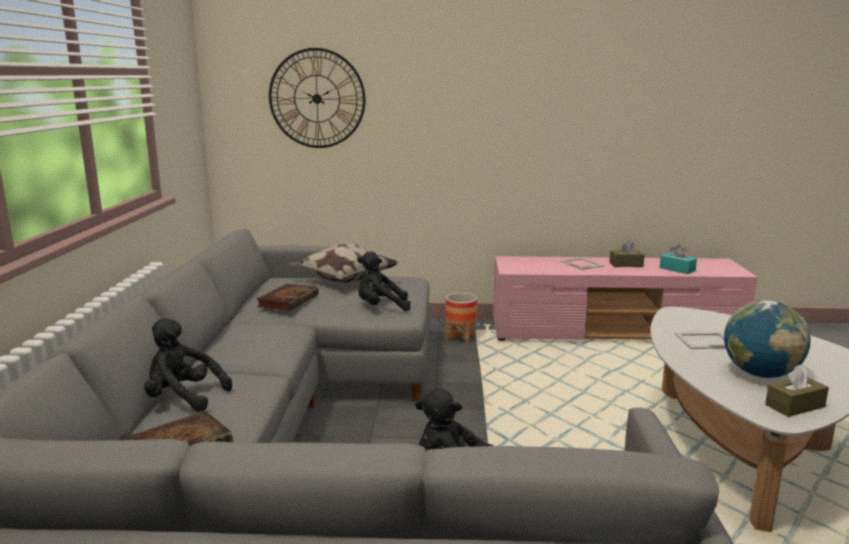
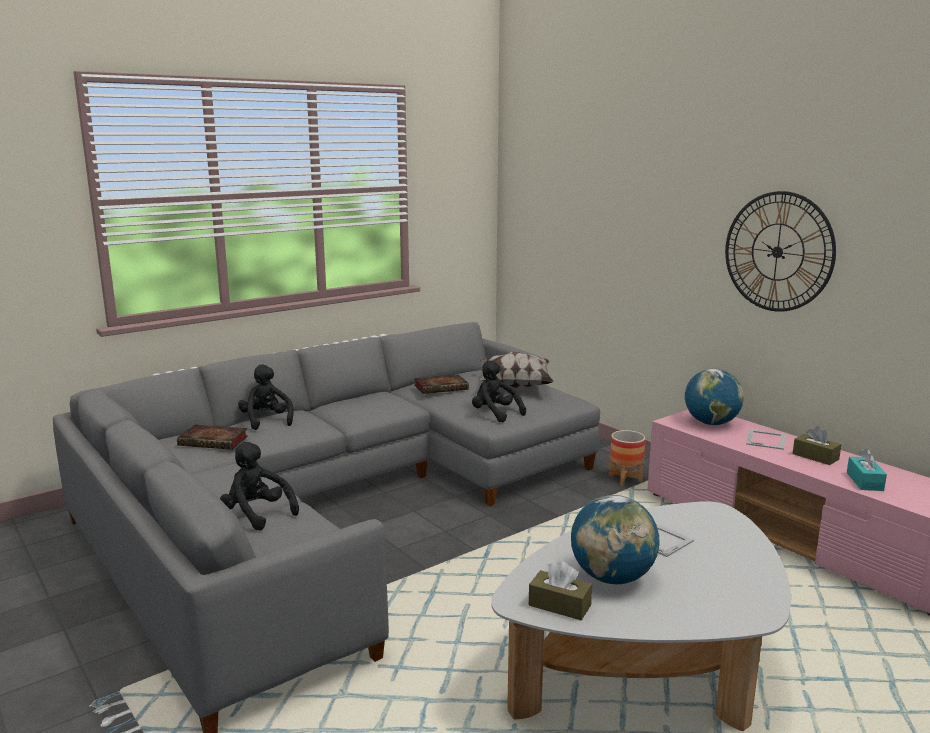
camera: 50 degrees right, 0 degrees up
(317, 98) = (568, 214): wall clock -> wall clock (777, 252)
(532, 264) = (711, 423): none -> globe

